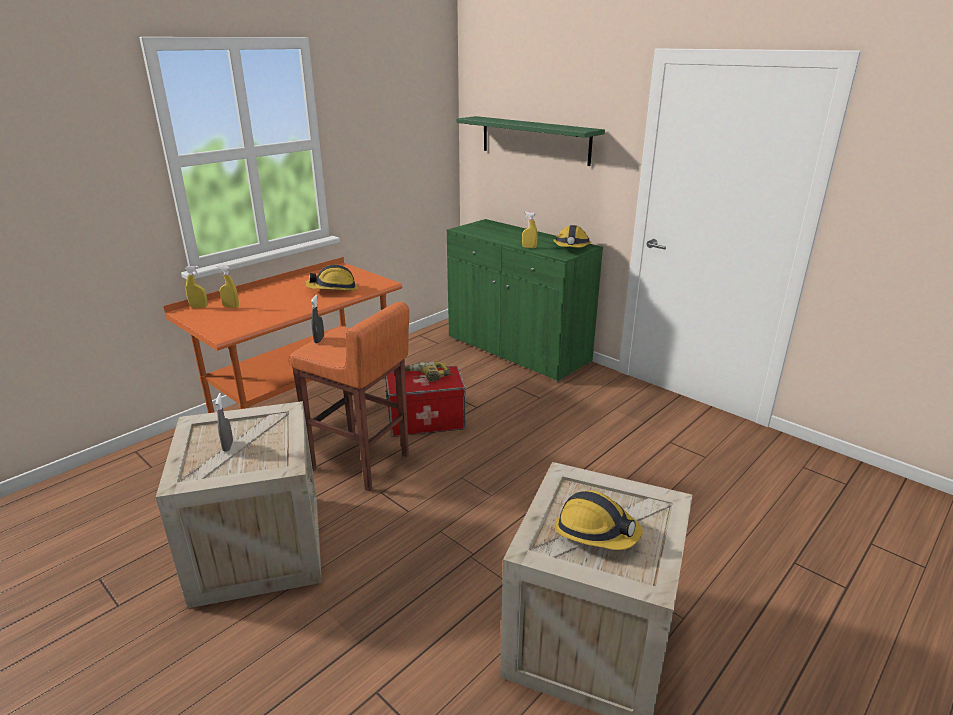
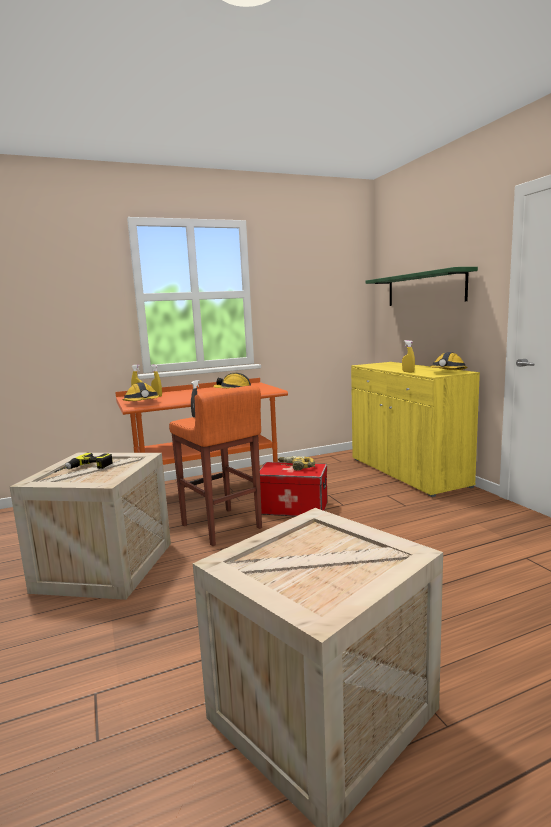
camera: 25 degrees right, 15 degrees down
(228, 446) = (85, 469): grey spray bottle -> power drill
(517, 350) = (407, 472): green cabinet -> yellow cabinet
(595, 531) = (304, 561): hard hat -> hard hat (142, 403)

